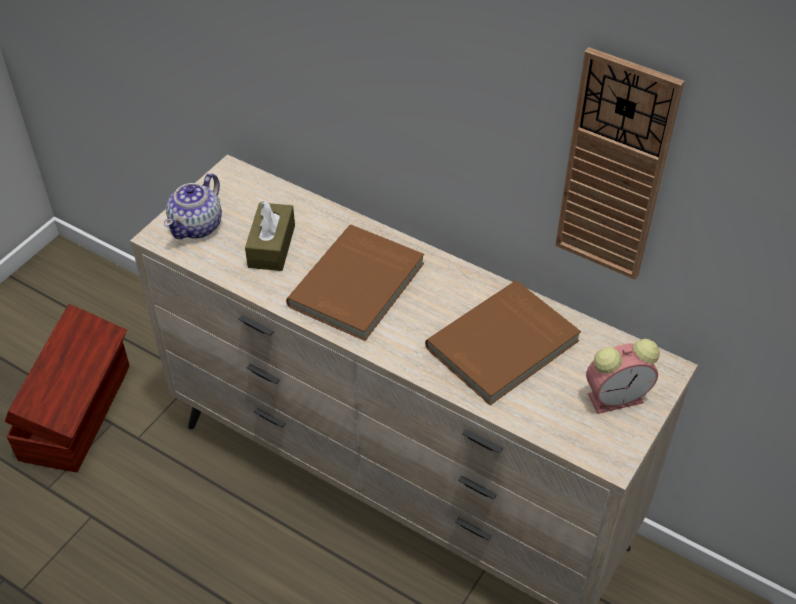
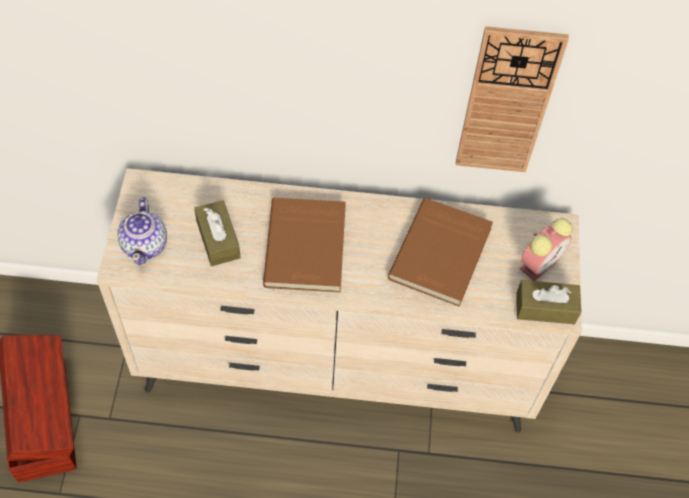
camera: 30 degrees left, 10 degrees up
(594, 447) = (545, 308): none -> brown tissue box

